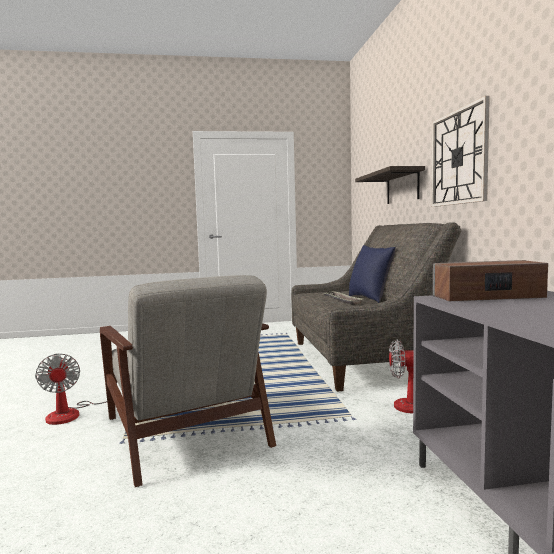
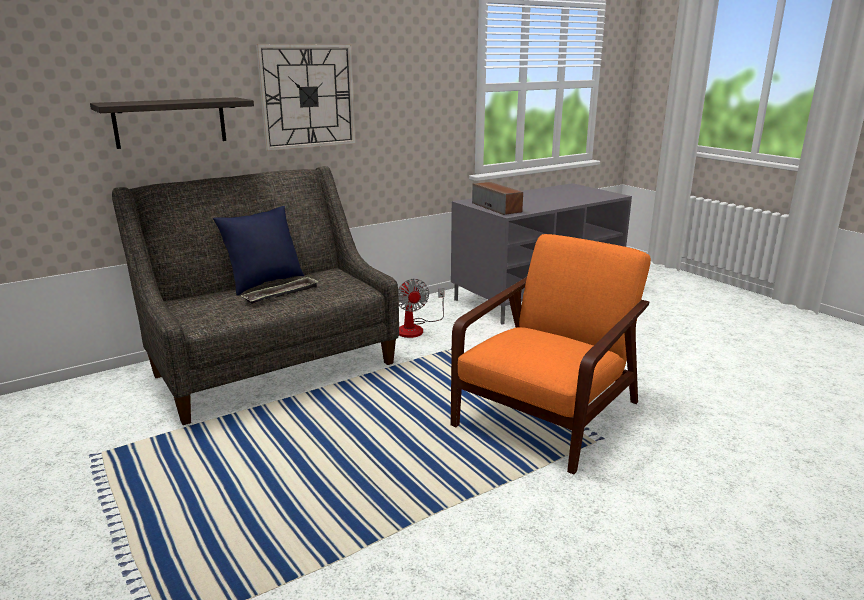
camera: 115 degrees left, 15 degrees up
(73, 413) = (592, 516): fan -> none
(186, 433) = (549, 413): grey armchair -> orange armchair

